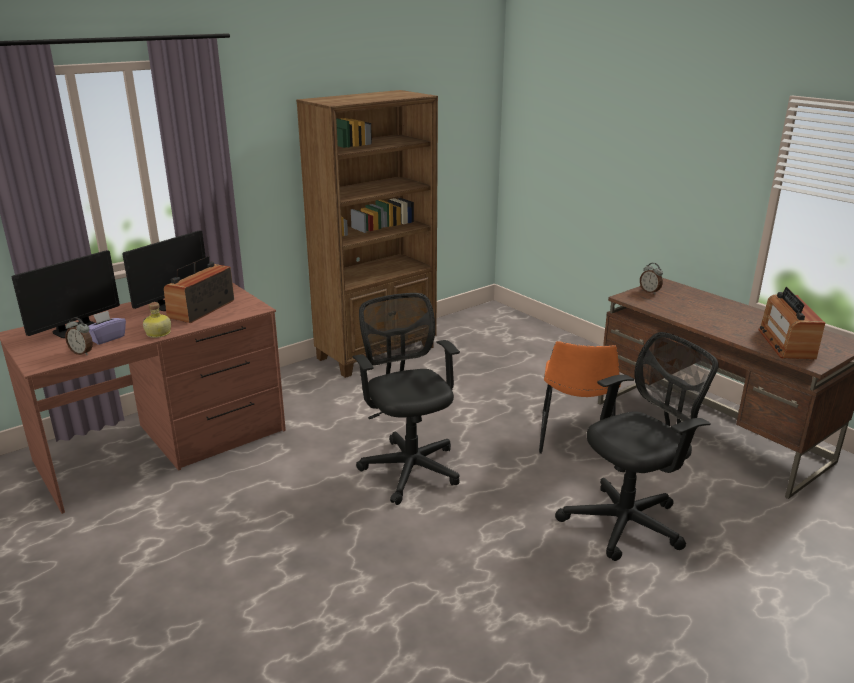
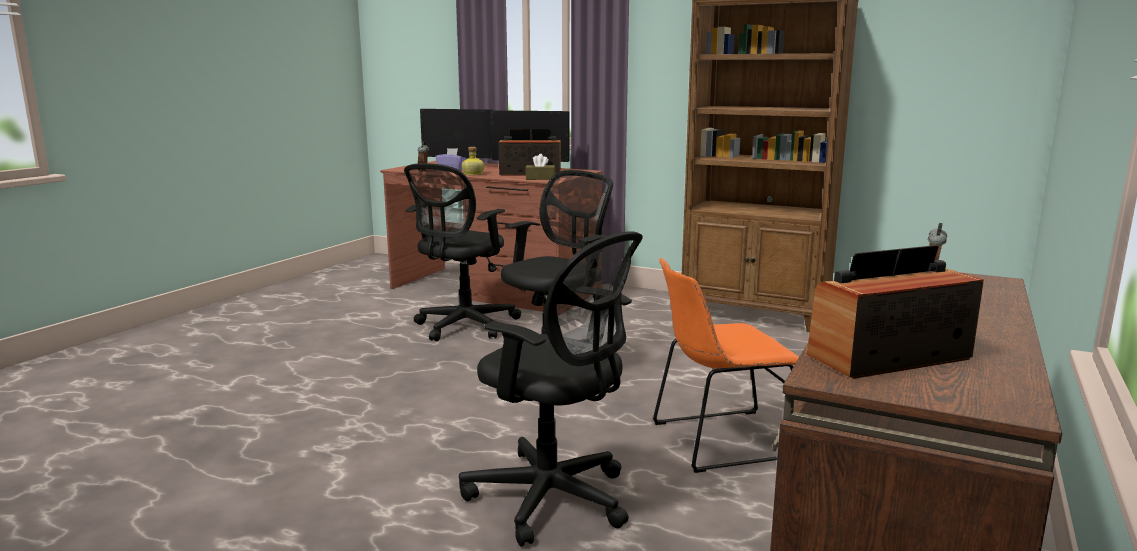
camera: 65 degrees right, 10 degrees down
(240, 311) = (540, 178): none -> brown tissue box
(260, 489) = (463, 327): none -> black office chair

